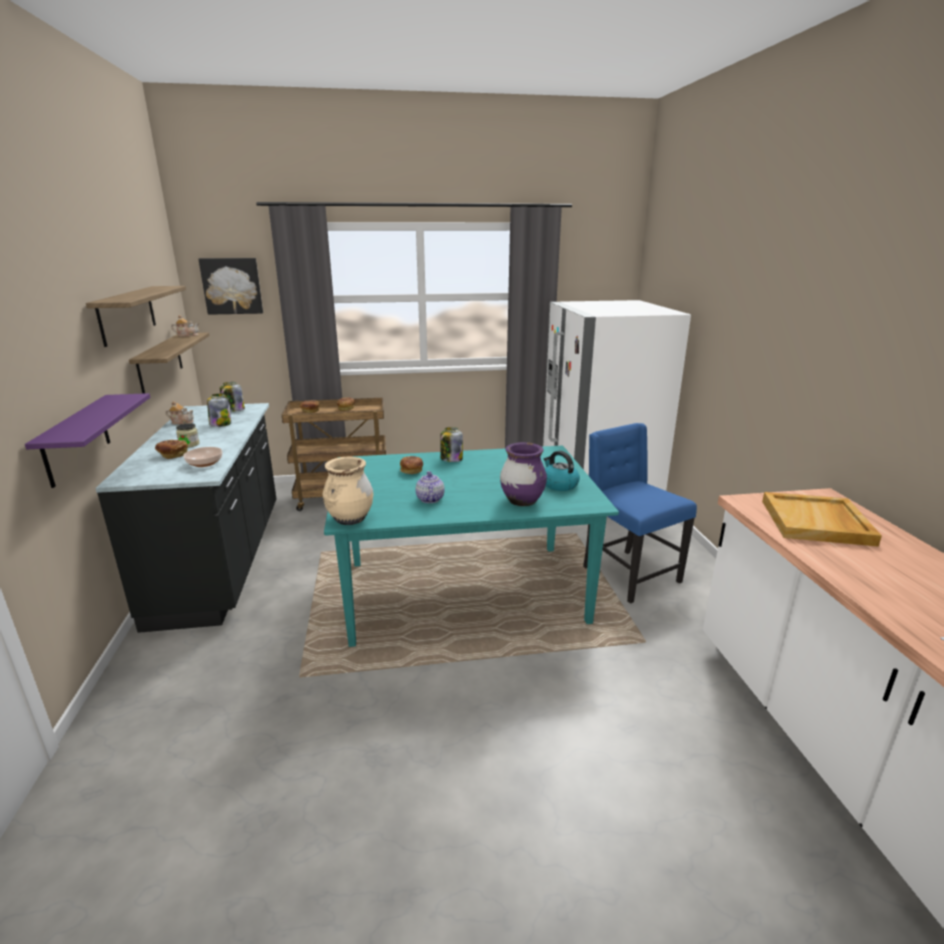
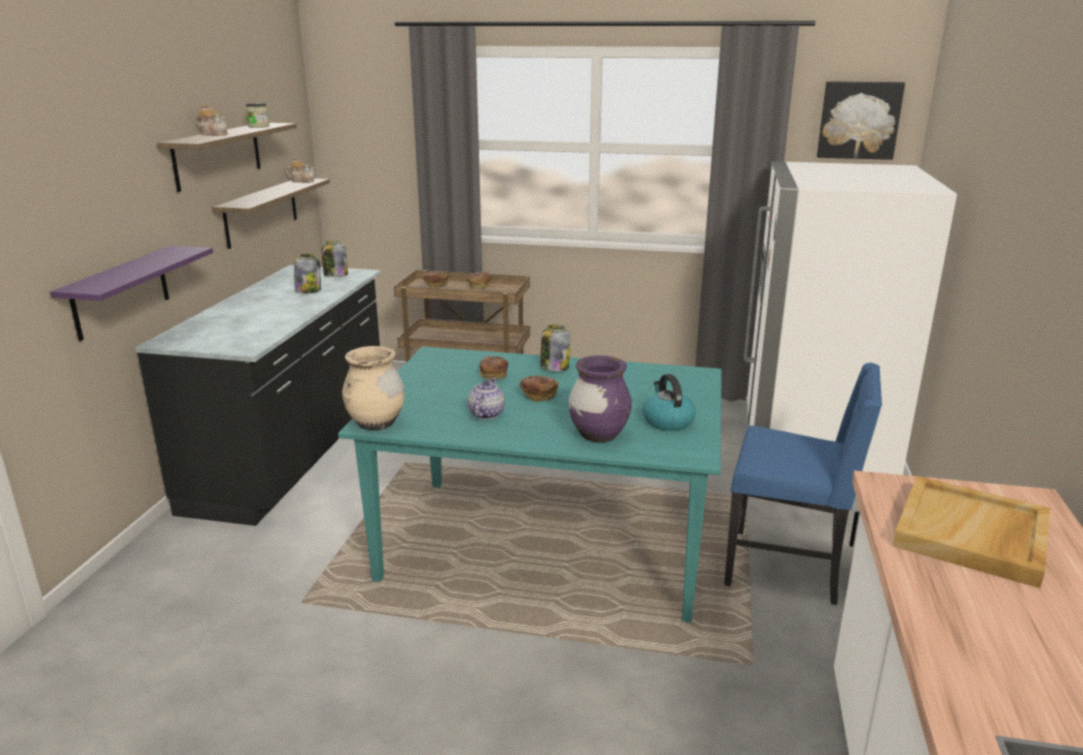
camera: 20 degrees right, 0 degrees up
(172, 455) = (232, 320): bread -> bread (538, 396)
(182, 422) = (271, 284): teapot -> teapot (214, 134)
(189, 444) = (258, 311): jar -> jar (258, 126)
(205, 463) = (257, 334): bowl -> none
(232, 286) = (365, 123): picture -> picture (859, 120)
(628, 574) = (786, 568): blue chair -> blue chair turned 120 degrees clockwise

